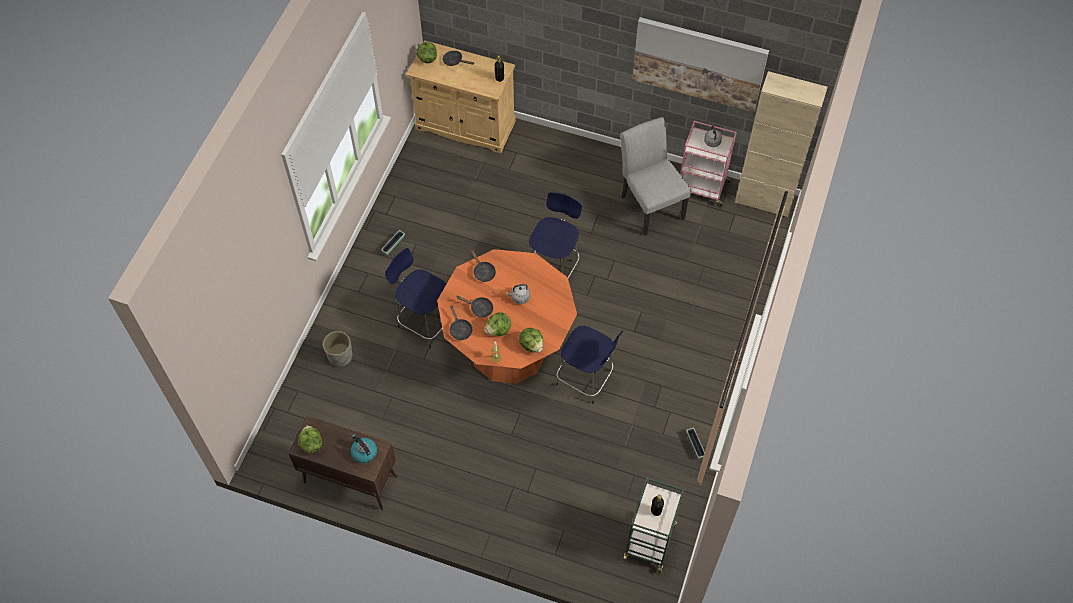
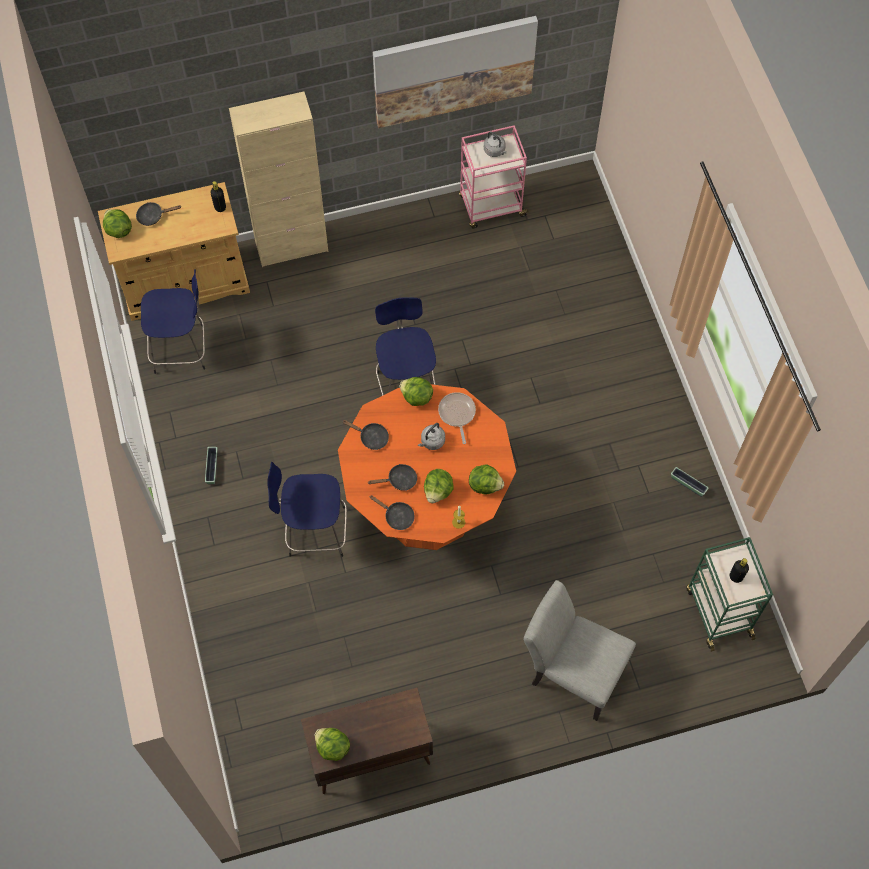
camera: 35 degrees left, 5 degrees up
(340, 356) = (252, 629): grey planter -> none
(364, 452) = (396, 717): kettle -> none
(531, 265) = (416, 397): none -> lettuce
(549, 290) = (457, 414): none -> frying pan
(586, 379) = (530, 485): blue stool -> blue stool (182, 349)
(649, 203) = (451, 255): grey chair -> grey chair (571, 671)
(764, 200) = (563, 184): beige cabinet -> beige cabinet (291, 247)

